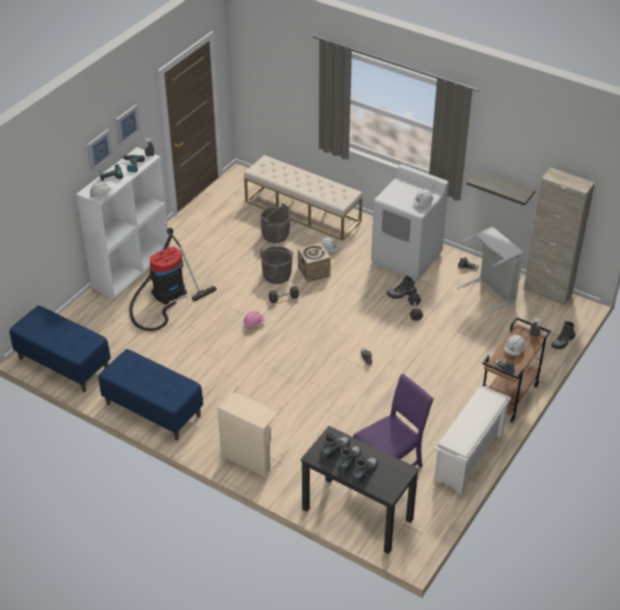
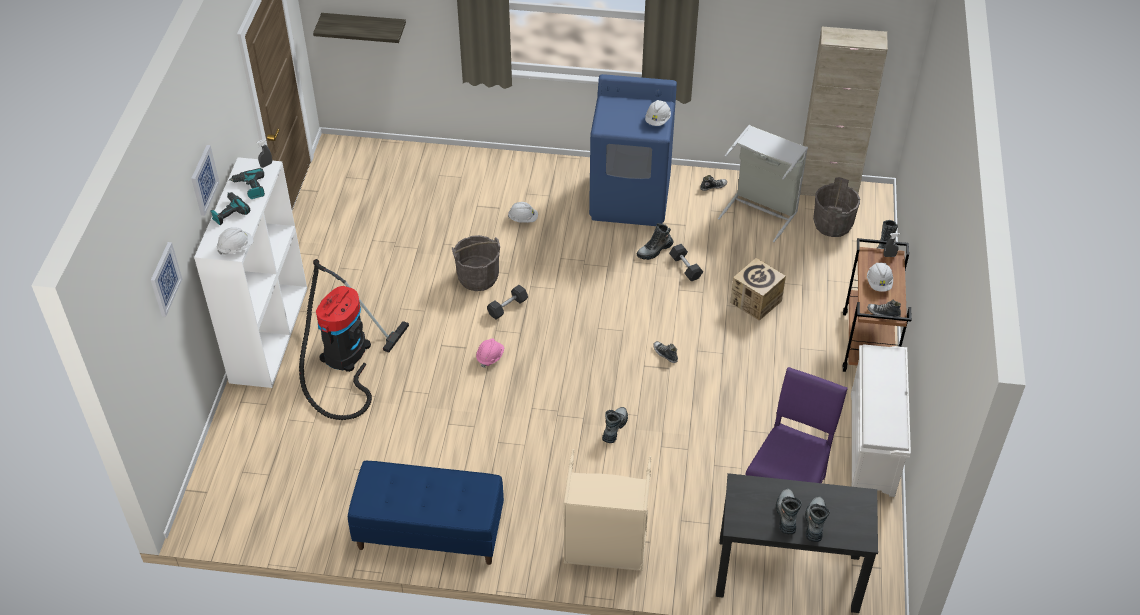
camera: 25 degrees left, 5 degrees up
(63, 364) = (257, 512): blue bench -> none
(127, 124) = (223, 129): picture -> picture (164, 279)
(275, 235) = (440, 220): grey bucket -> grey bucket (832, 224)
(303, 211) = (456, 175): beige bench -> none
(314, 272) = (524, 256): cardboard box -> cardboard box (756, 302)
(334, 450) = (758, 505): boot -> boot (614, 428)
(406, 258) = (630, 198): white washing machine -> blue washing machine
(505, 188) = (754, 69): shelf -> shelf (364, 27)

